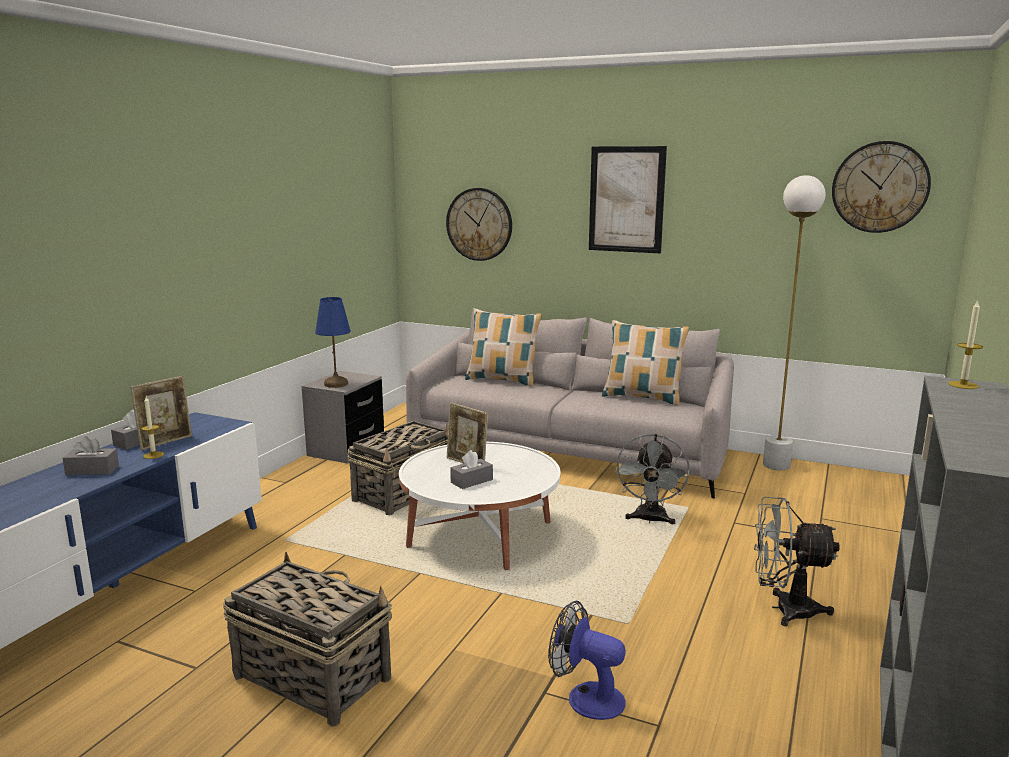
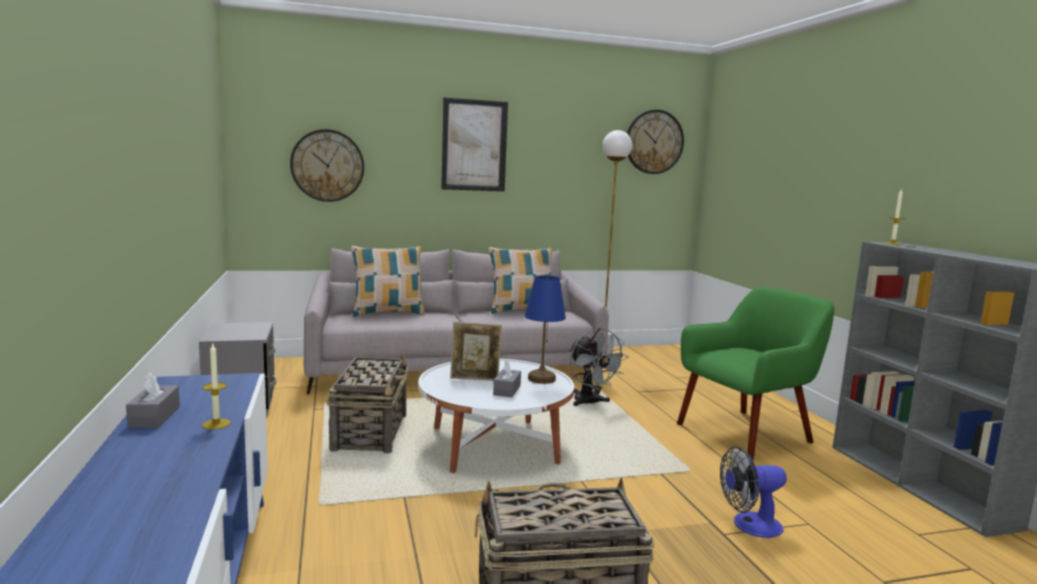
camera: 40 degrees left, 5 degrees down
(92, 470) = (166, 457): grey tissue box -> none
(166, 442) = (199, 409): picture frame -> none
(335, 384) = (237, 334): blue table lamp -> blue table lamp (541, 379)
(784, 609) = (746, 433): grey fan -> green armchair

